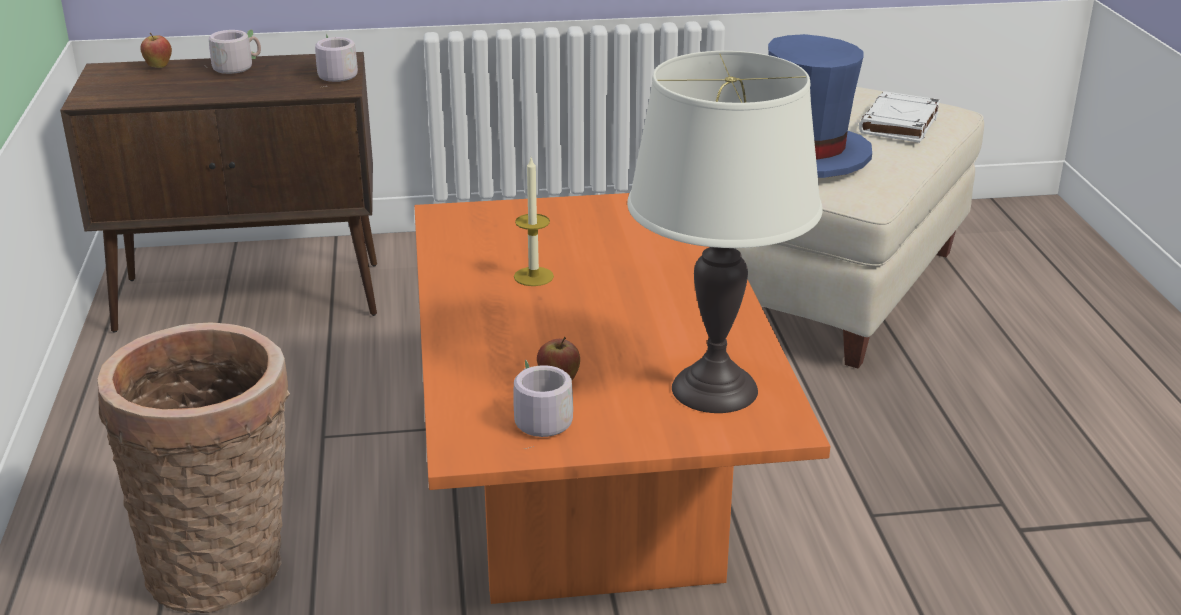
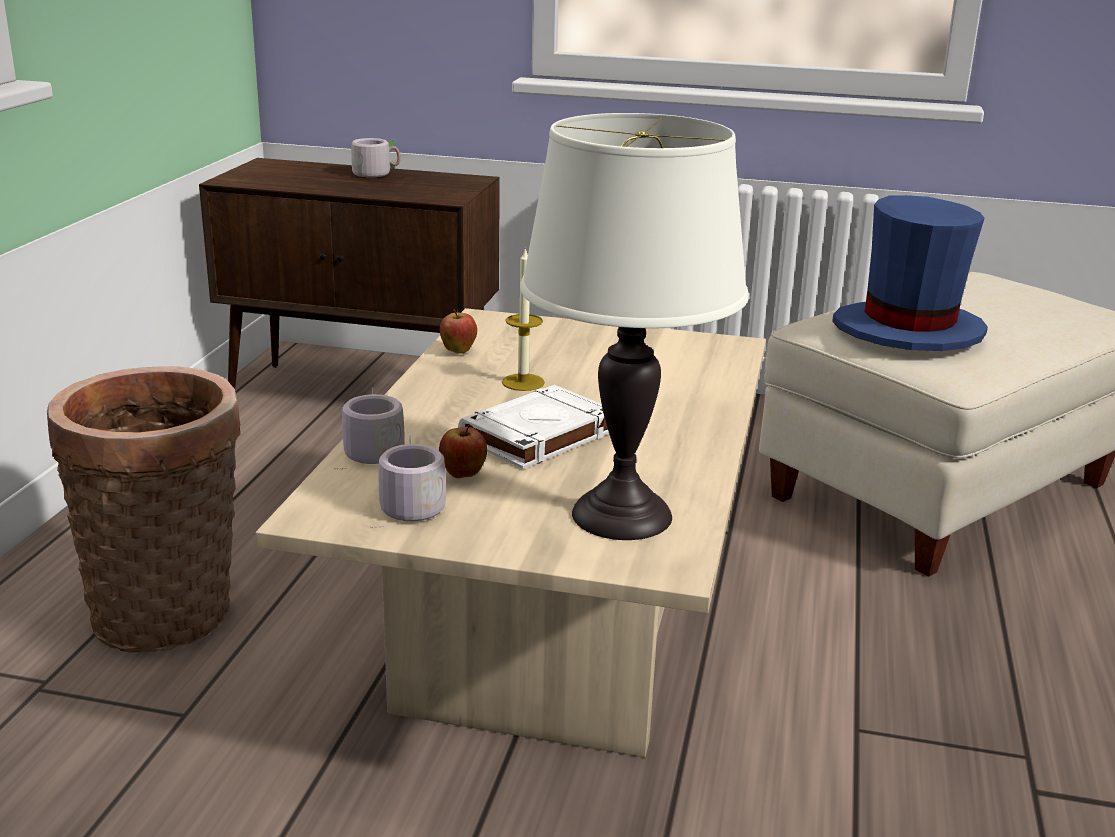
camera: 20 degrees right, 5 degrees down
(158, 67) = (311, 166): apple -> apple (458, 352)
(334, 75) = (453, 189): grey mug -> grey mug (370, 450)
(590, 504) = (551, 643): orange coffee table -> beige coffee table
(899, 124) = (1041, 319): white book -> white book (537, 436)

